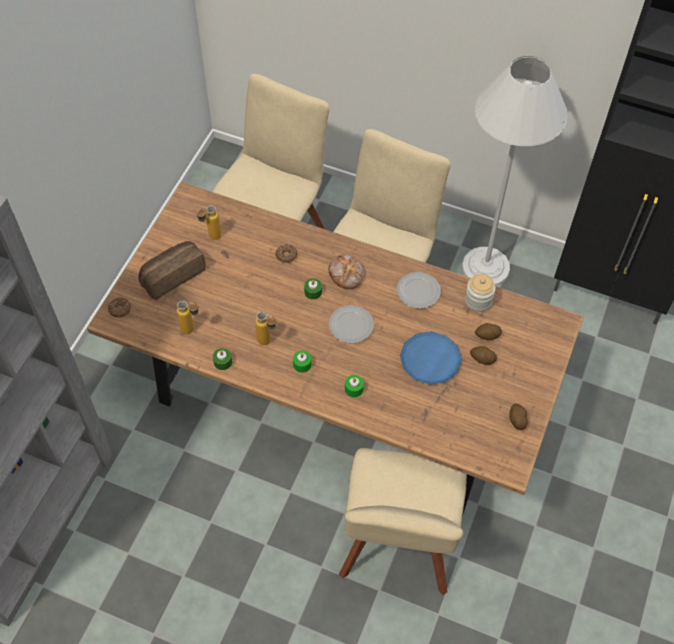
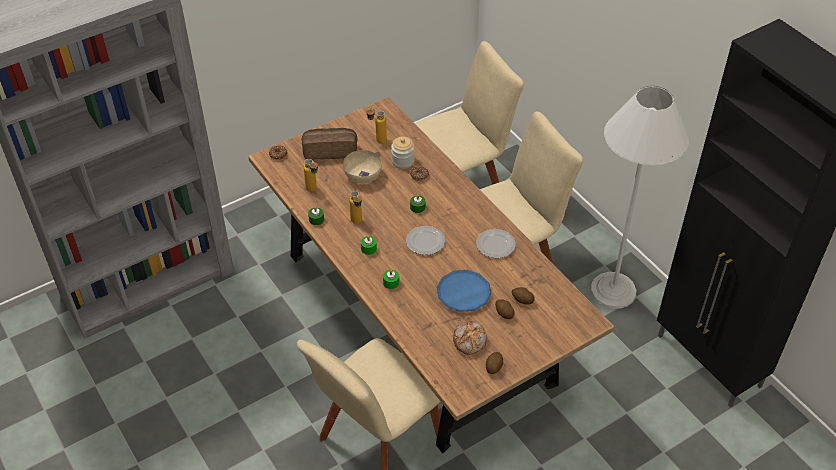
camera: 35 degrees right, 10 degrees down
(228, 286) = (362, 175): none -> beige bowl
(346, 274) = (452, 208): bread -> bread (470, 340)
(478, 300) = (536, 273): jar -> jar (403, 161)

